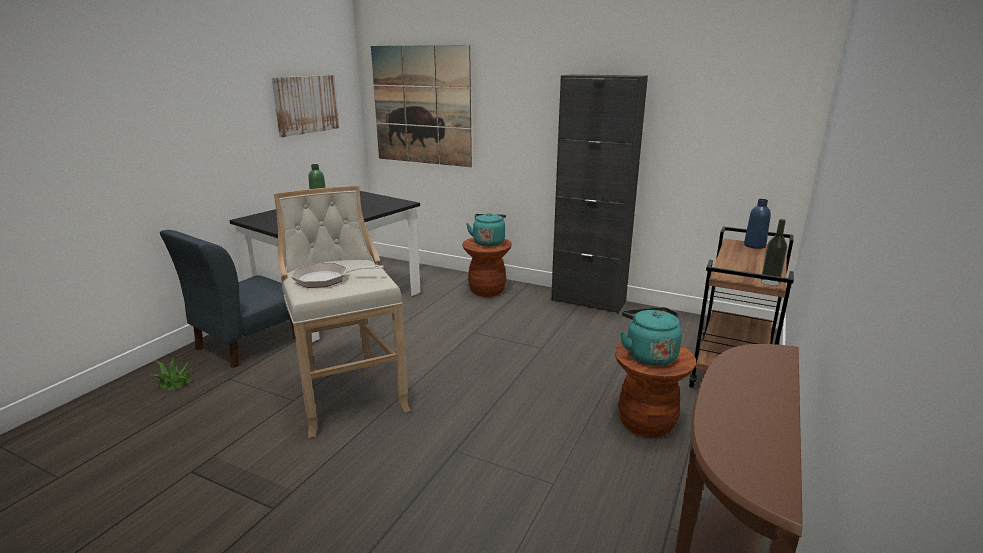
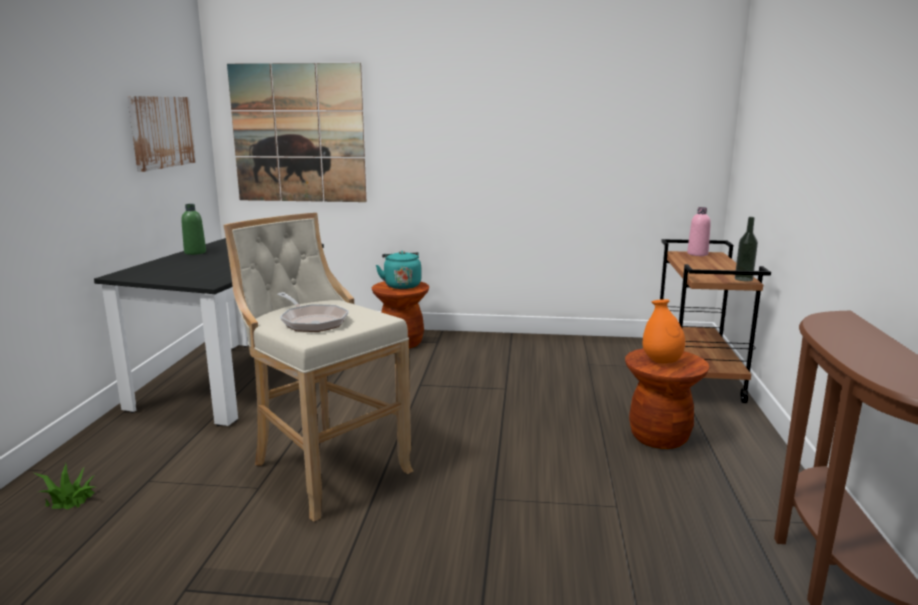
camera: 20 degrees left, 5 degrees down
(247, 343) = (139, 438): blue chair -> none
(326, 279) = (312, 321): frying pan -> frying pan turned 105 degrees counterclockwise
(588, 301) = (518, 339): black cabinet -> none
(649, 355) = (661, 362): turquoise kettle -> orange vase
(754, 246) = (697, 254): blue bottle -> pink bottle

